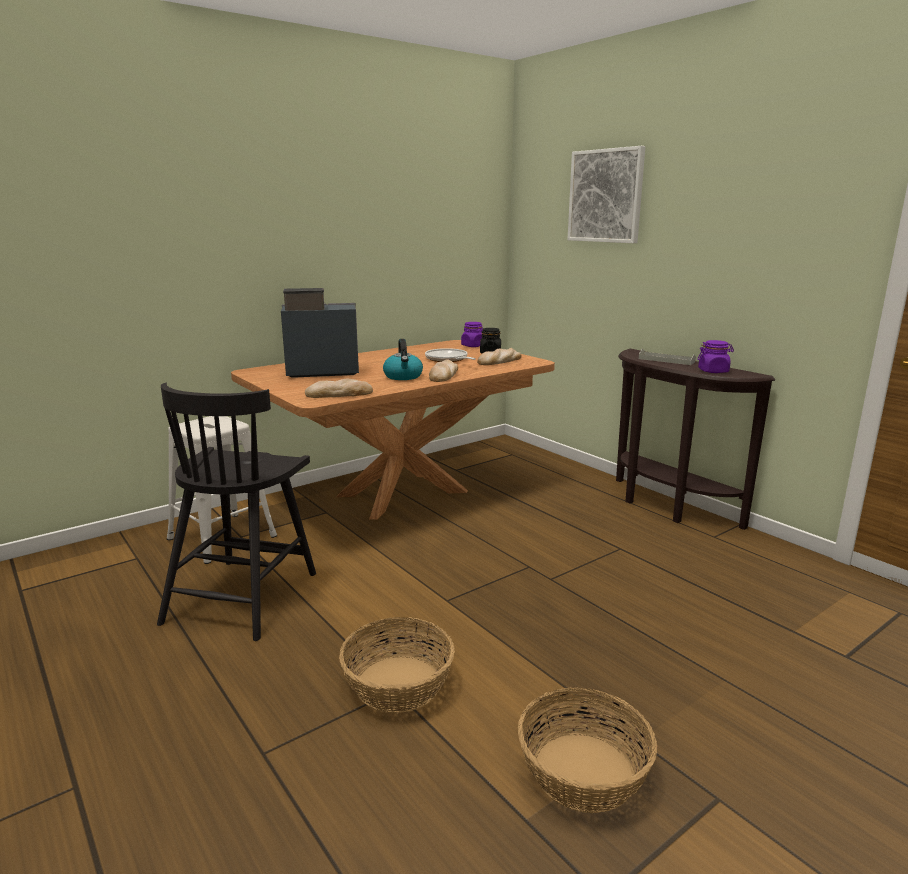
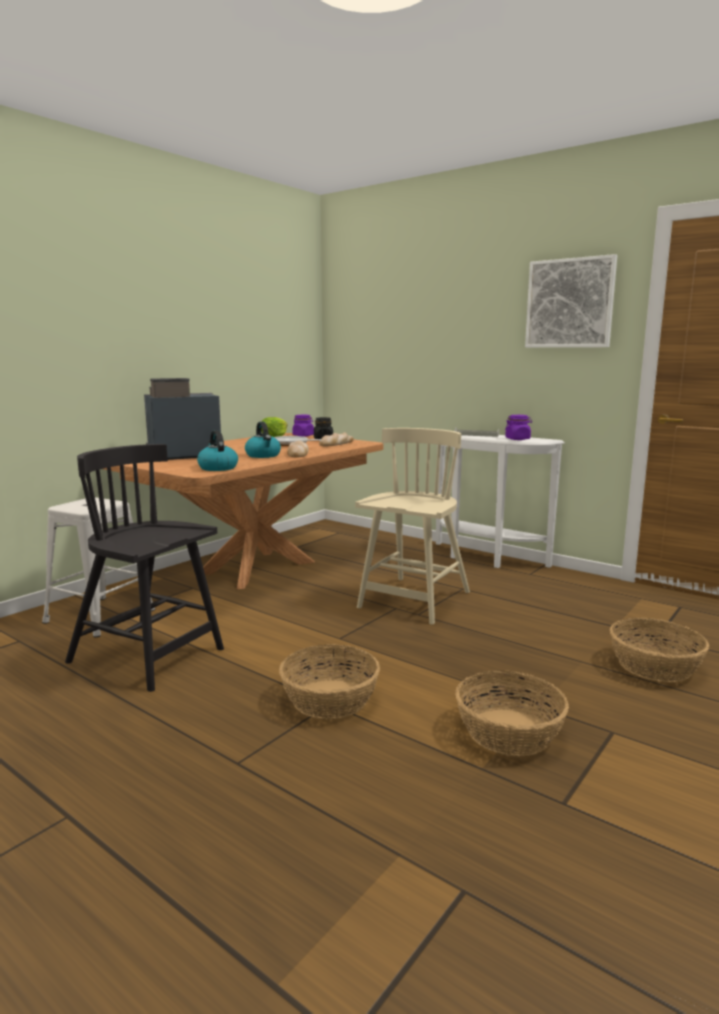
camera: 15 degrees left, 5 degrees down
(243, 595) = (149, 656): black chair -> black chair turned 120 degrees clockwise
(339, 394) = (217, 468): bread -> kettle
(441, 345) = (274, 436): none -> lettuce
(554, 558) = (413, 600): none -> beige chair
(606, 196) = (411, 305): picture -> picture (570, 303)
(666, 507) = (483, 558): brown console table -> white console table
(823, 703) = (655, 666): none -> basket

